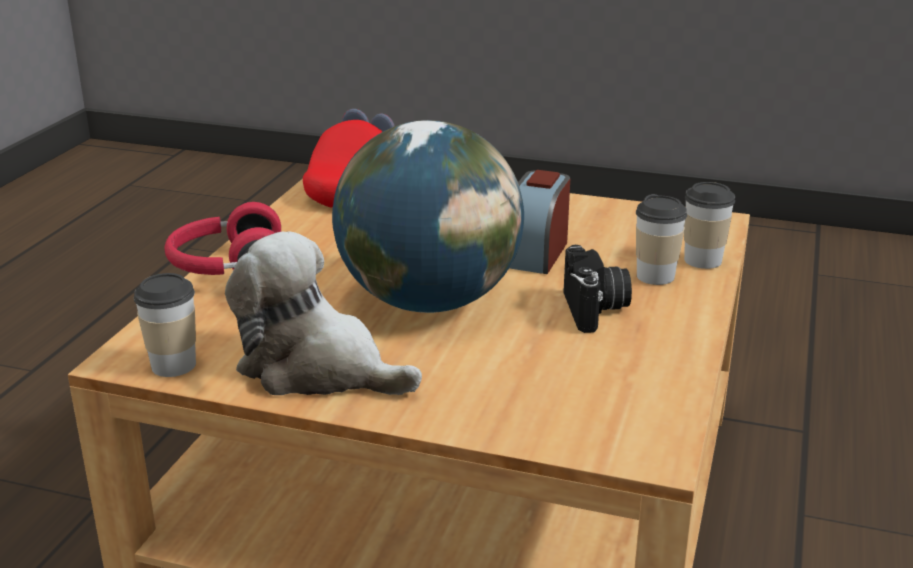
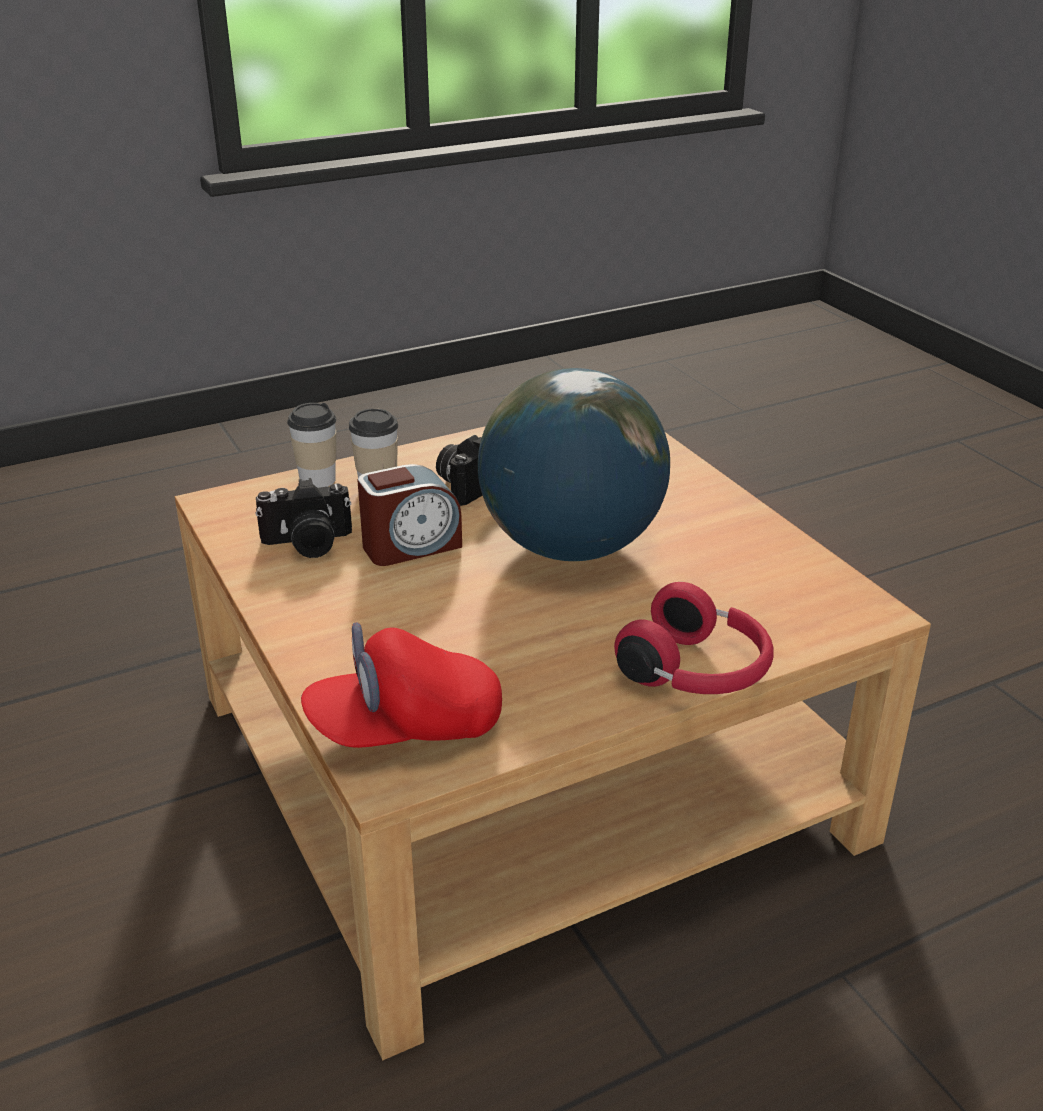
camera: 135 degrees left, 5 degrees up
(173, 365) = (836, 588): cup -> none
(317, 369) = (729, 535): plush toy -> none
(598, 226) = (307, 544): none -> camera

